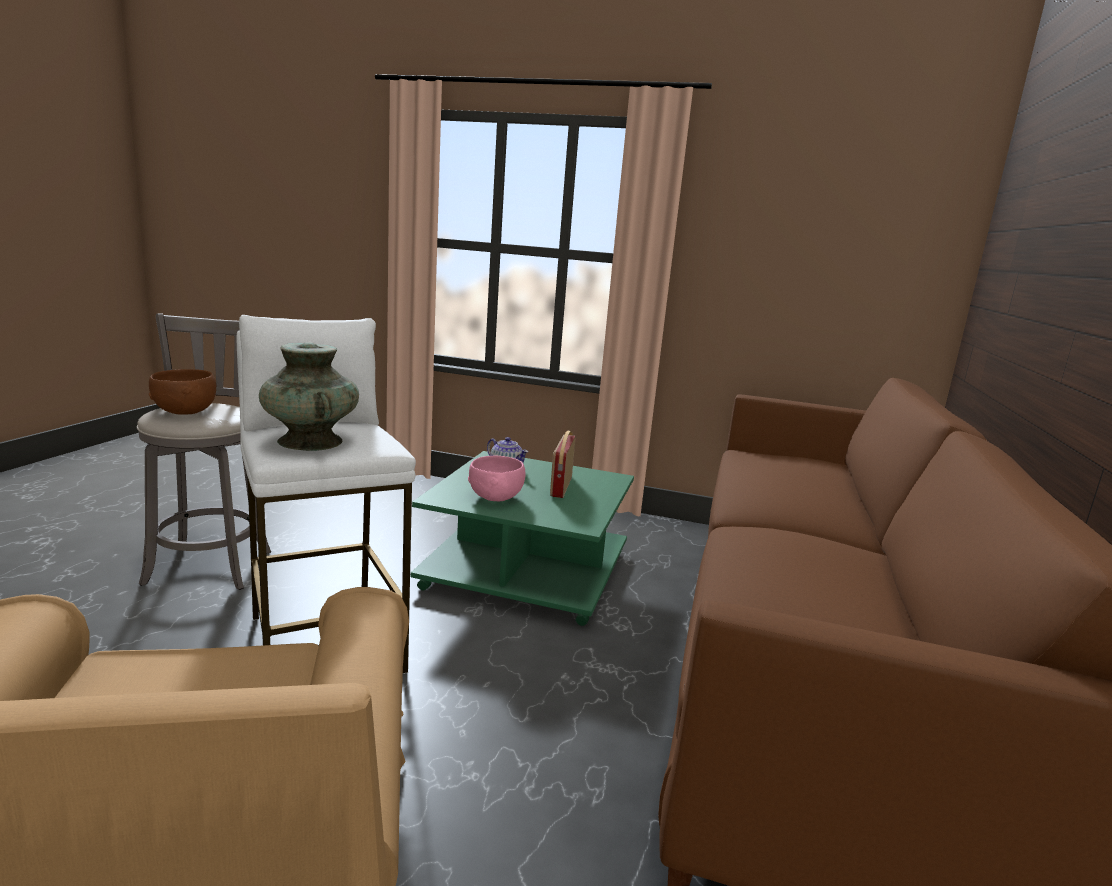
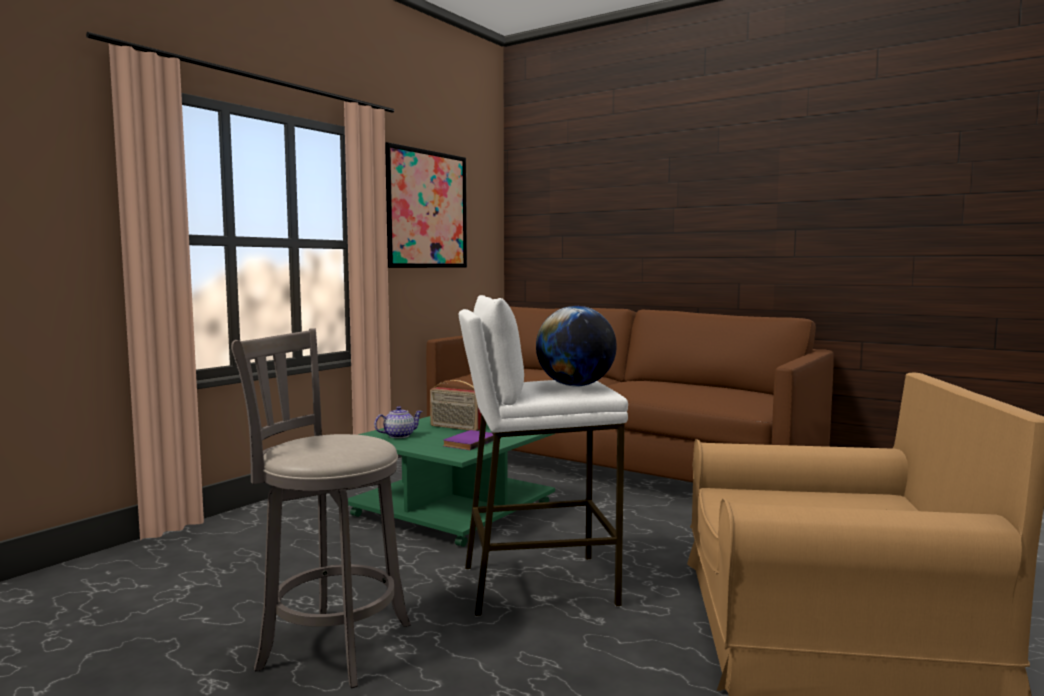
camera: 70 degrees left, 10 degrees down
(185, 412) = (334, 446): brown bowl -> none
(310, 441) = (575, 386): turquoise vase -> globe
(496, 497) = (468, 442): pink bowl -> purple book
(780, 219) = (425, 209): none -> picture

